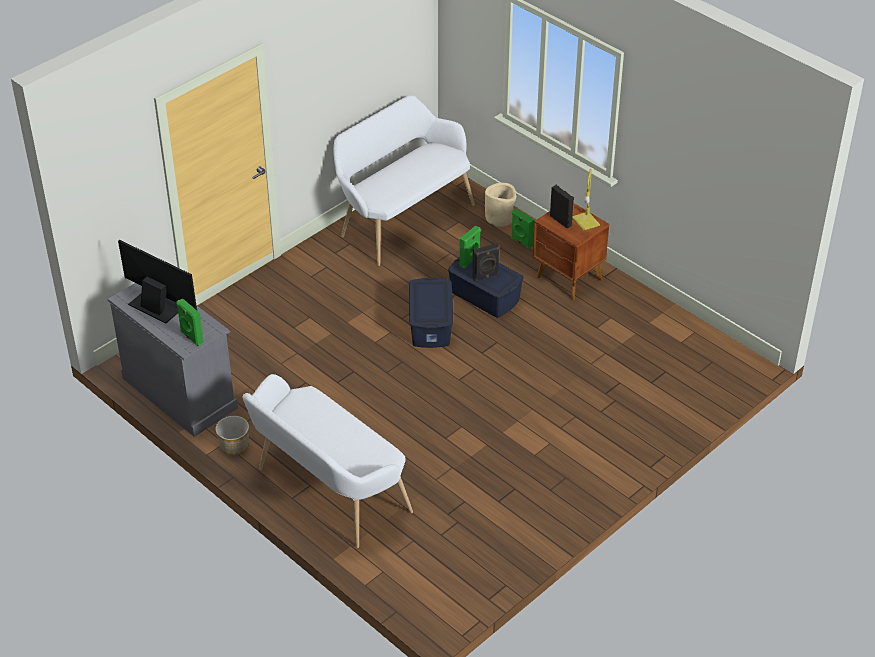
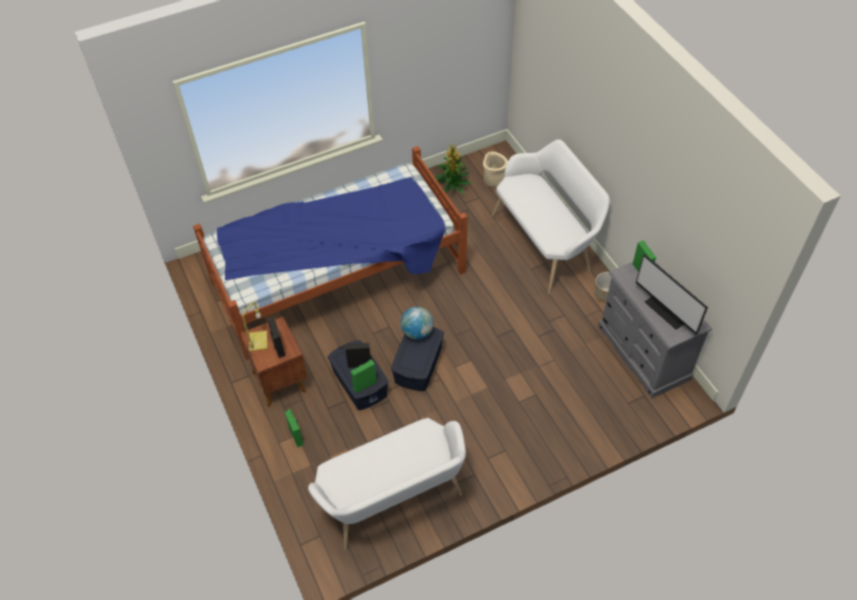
camera: 160 degrees left, 10 degrees up
(438, 316) = (417, 332): none -> globe
(487, 545) = (452, 184): none -> potted plant
(500, 218) = (299, 474): beige planter -> beige planter (494, 179)
(570, 389) = (339, 277): none -> bed

